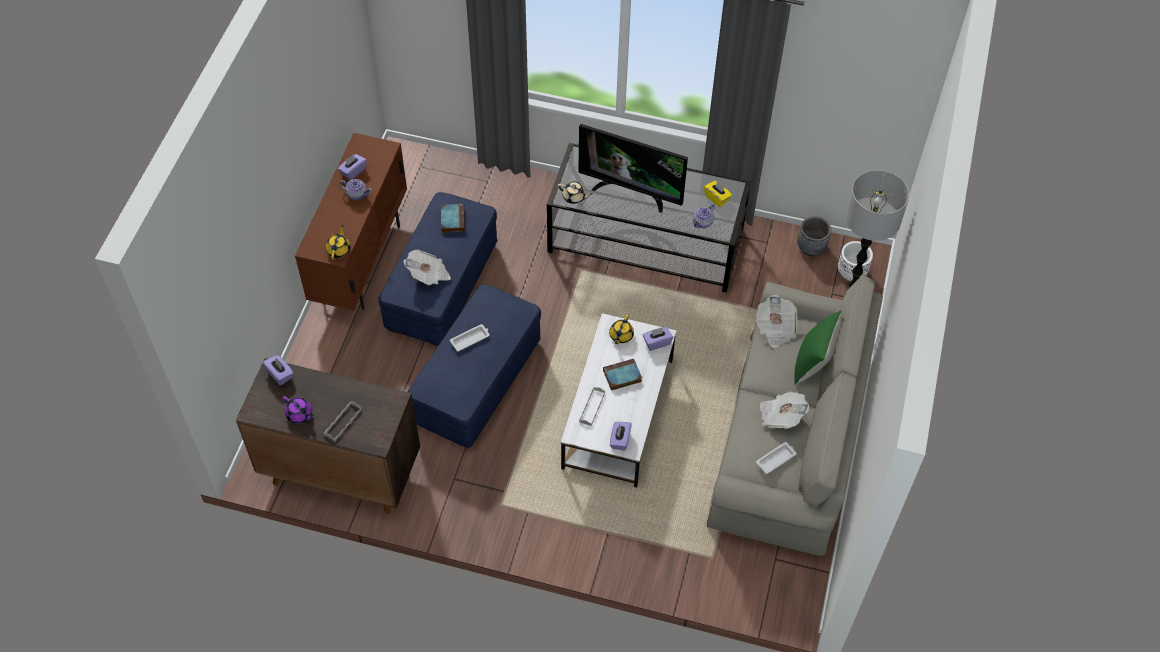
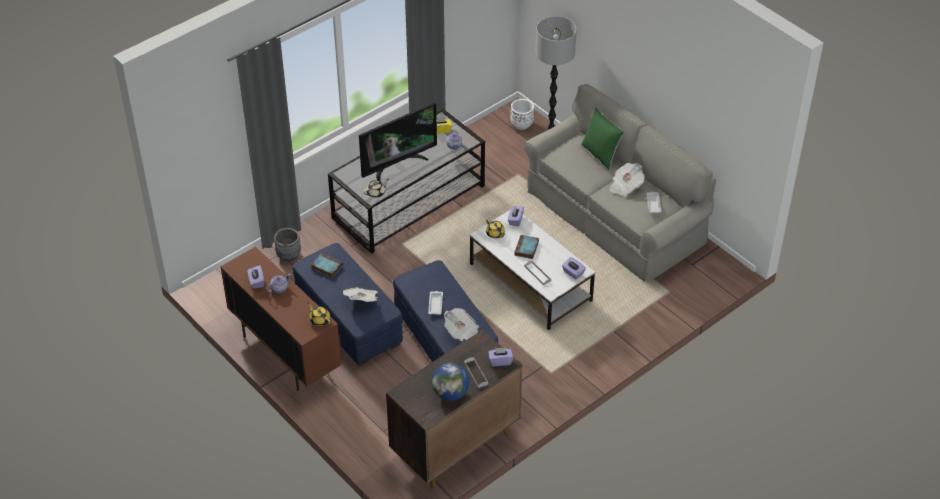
camera: 55 degrees left, 10 degrees down
(280, 374) = (408, 390): purple tissue box -> purple tissue box (500, 361)
(300, 414) = (450, 393): purple teapot -> globe
(775, 328) = (562, 156): newspaper -> newspaper (462, 332)
(811, 248) = (487, 131): grey planter -> grey planter (289, 255)

